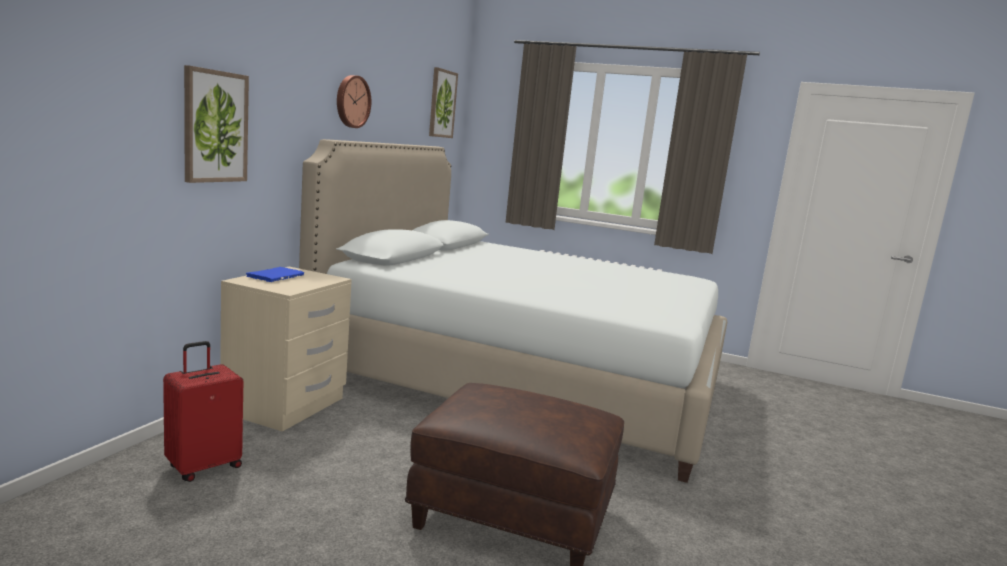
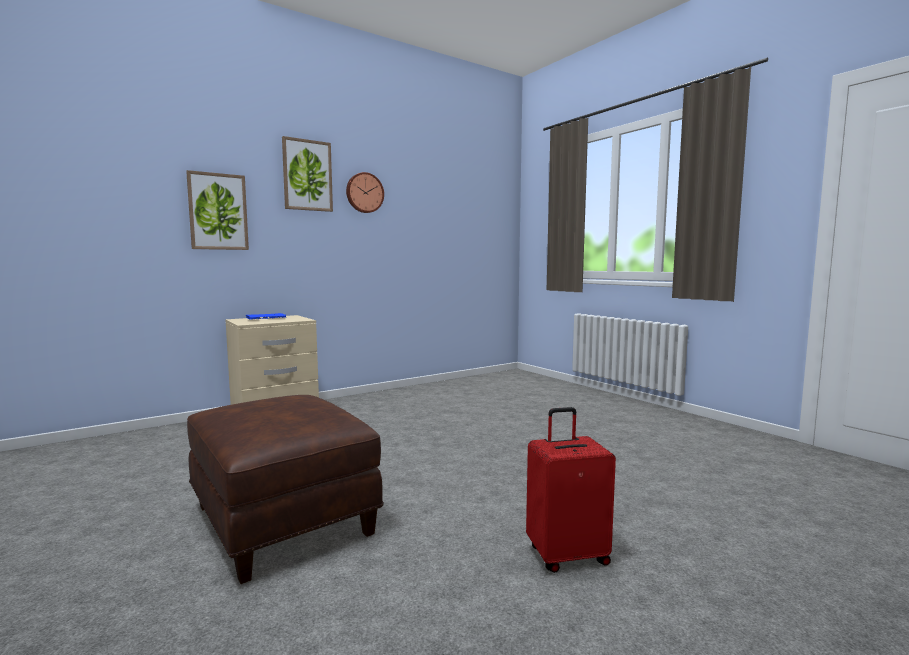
camera: 35 degrees right, 5 degrees down
(203, 467) = (164, 443): red suitcase -> red suitcase (567, 555)
(442, 104) = (483, 193): picture -> picture (307, 175)
(523, 379) = (488, 423): white bed -> none

